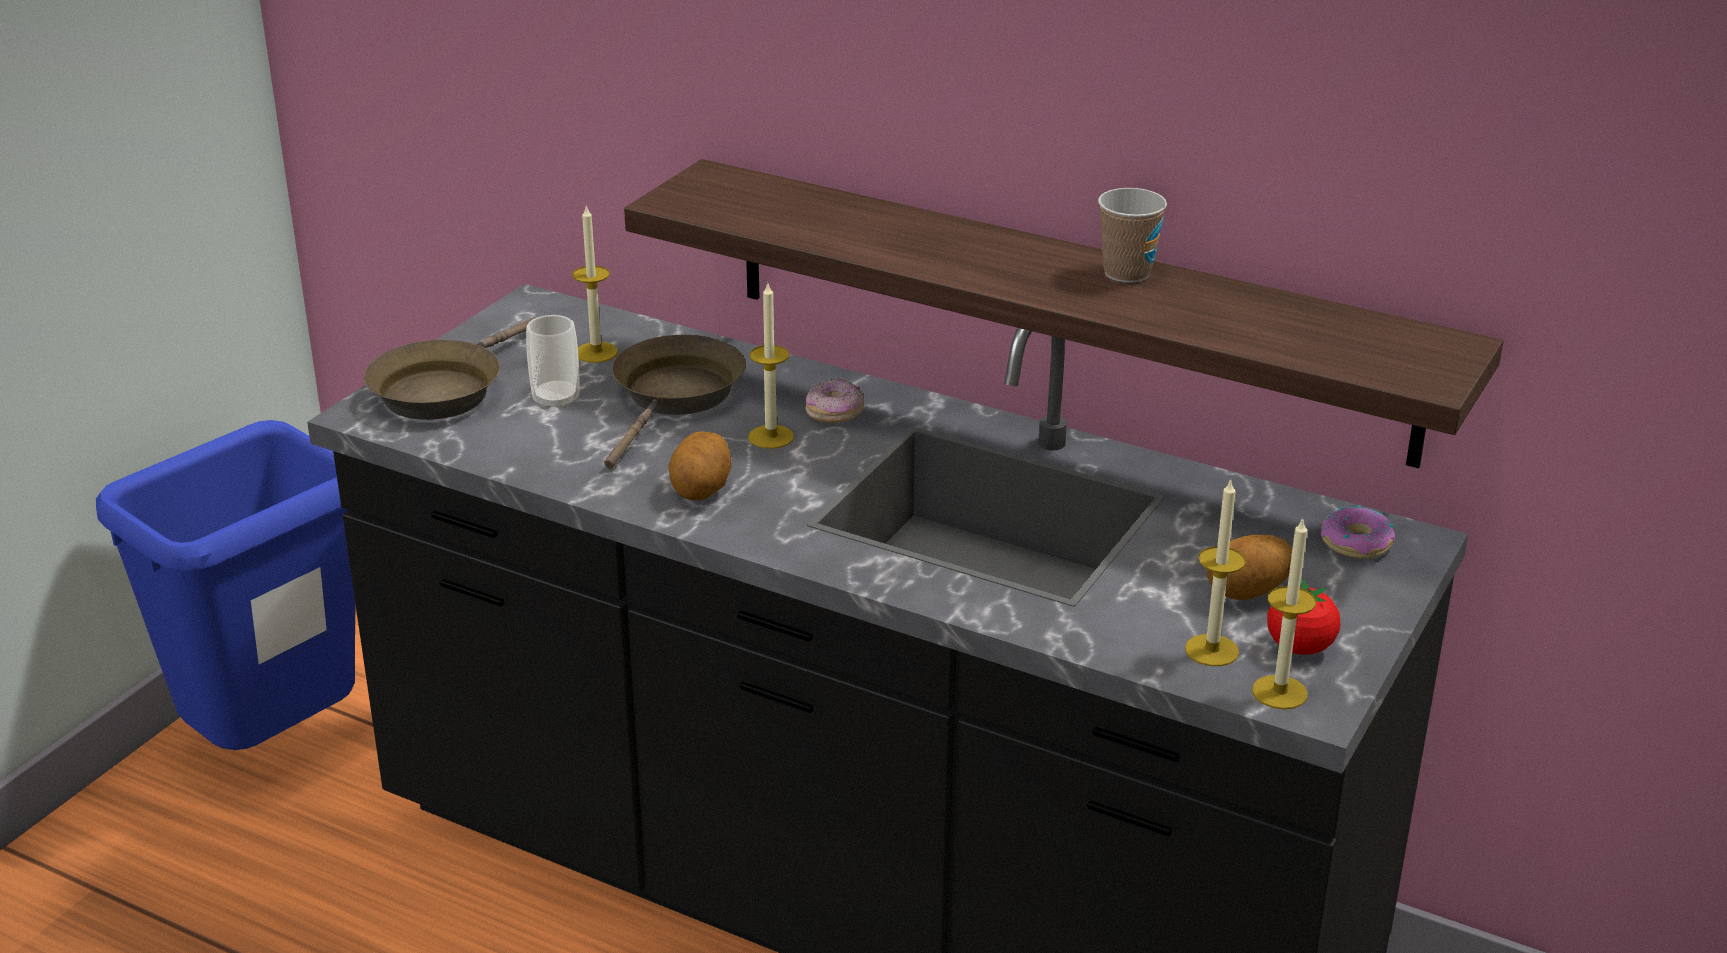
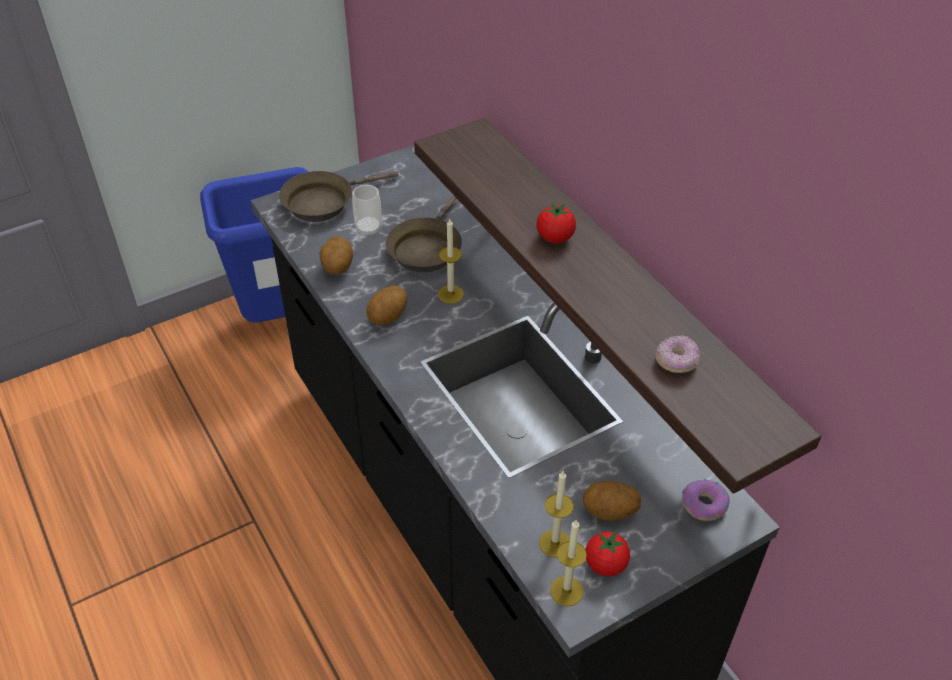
camera: 30 degrees right, 15 degrees up
(554, 459) = (337, 268): none -> potato
(596, 352) = (412, 203): candle -> none
(675, 397) = (426, 249): brown frying pan -> brown frying pan turned 150 degrees clockwise
(835, 414) = (495, 291): donut -> donut (676, 362)
(957, 252) = (555, 238): none -> tomato
(1127, 273) = (636, 289): cup -> none

